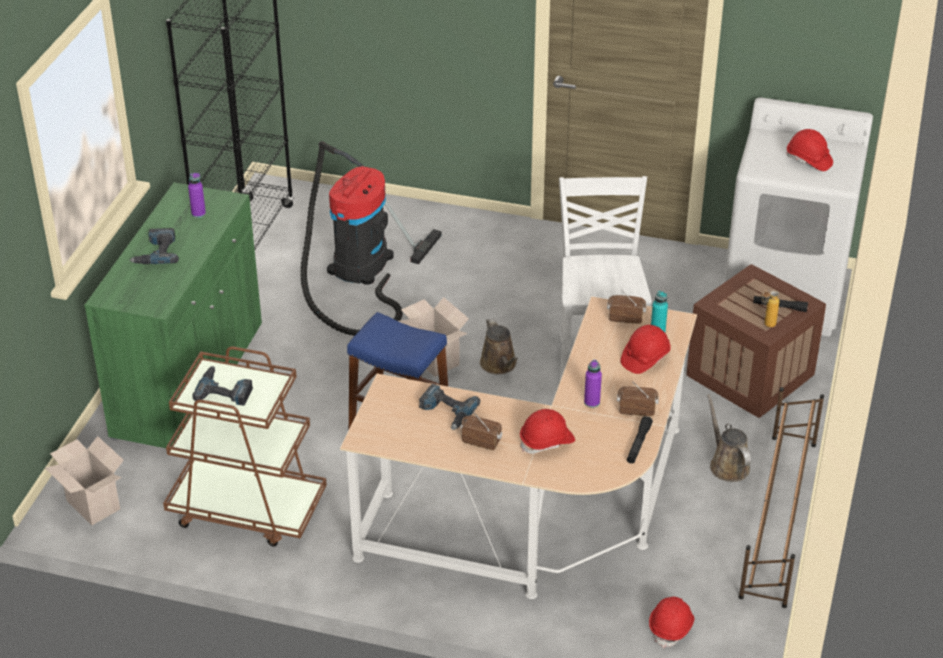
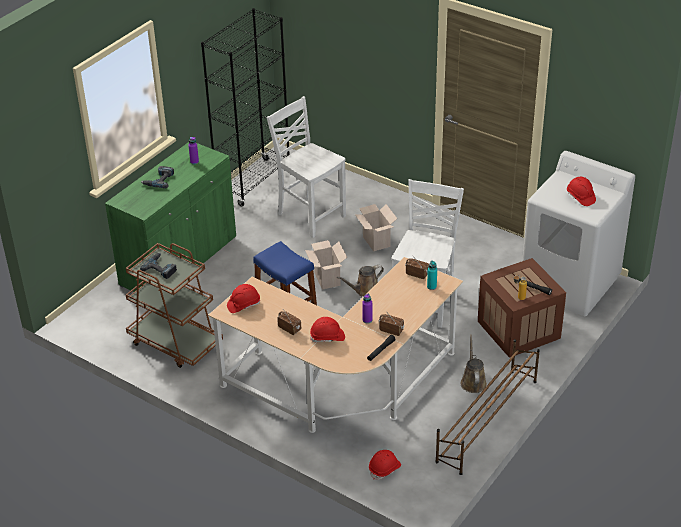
camera: 20 degrees right, 0 degrees up
(91, 505) = (91, 321): cardboard box -> cardboard box (375, 241)
(359, 270) = (310, 215): vacuum cleaner -> white chair
(446, 412) = (279, 307): power drill -> none
(499, 365) = (365, 290): brown watering can -> brown watering can turned 60 degrees clockwise
(645, 358) = (414, 300): red hard hat -> red hard hat (243, 304)

